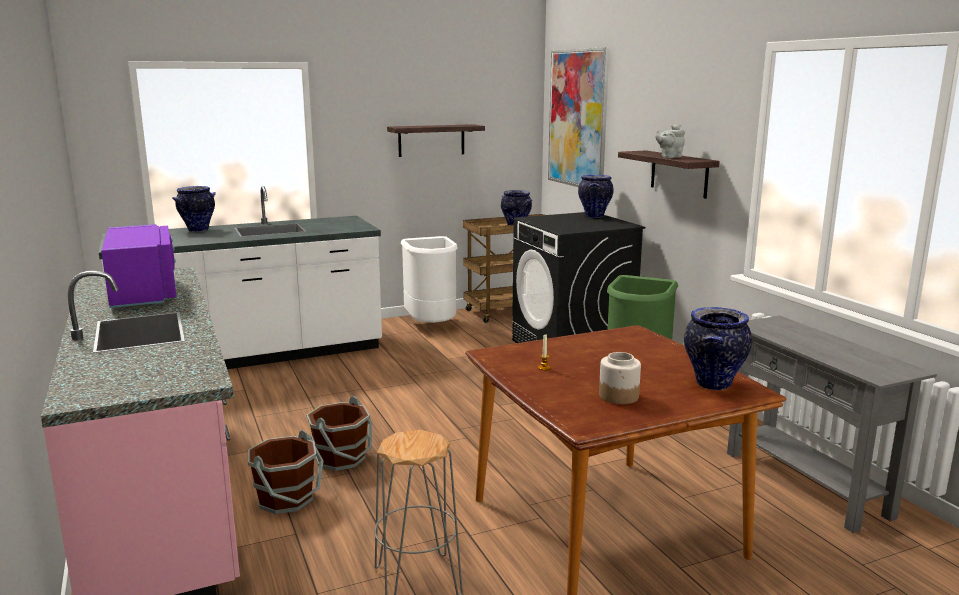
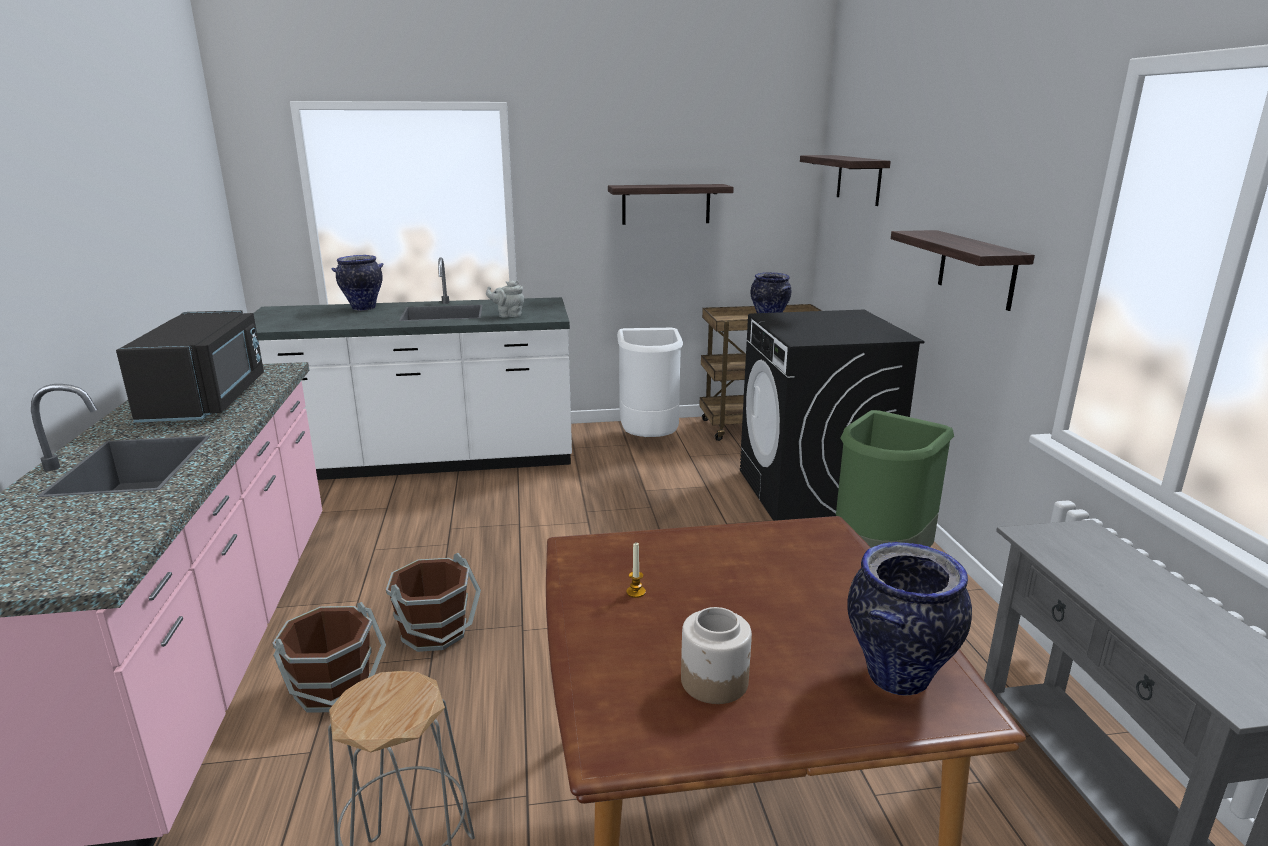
camera: 15 degrees right, 5 degrees up
(145, 293) = (208, 400): purple microwave -> black microwave
(577, 118) = (859, 179): picture -> shelf
(594, 216) = (860, 318): vase -> none
(669, 157) = (959, 244): grey teapot -> grey teapot (508, 315)

